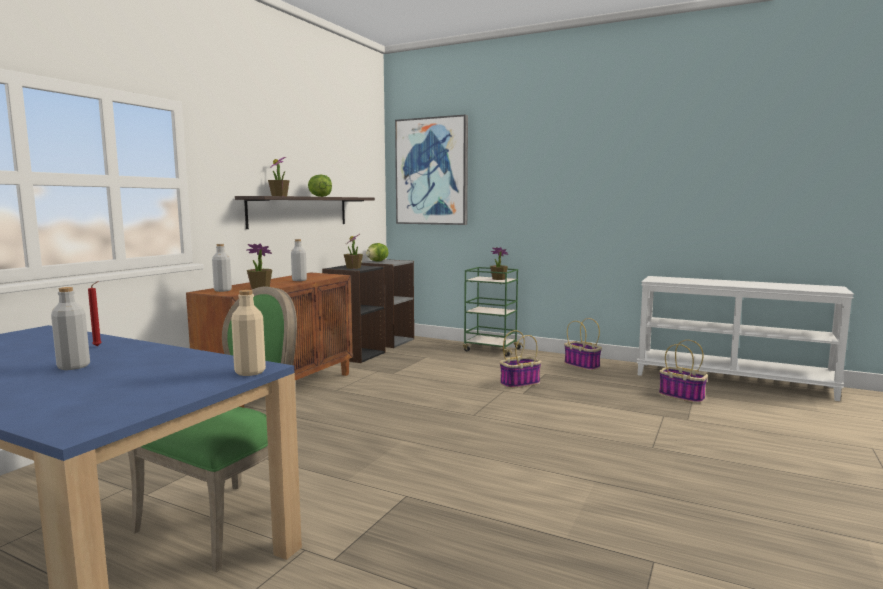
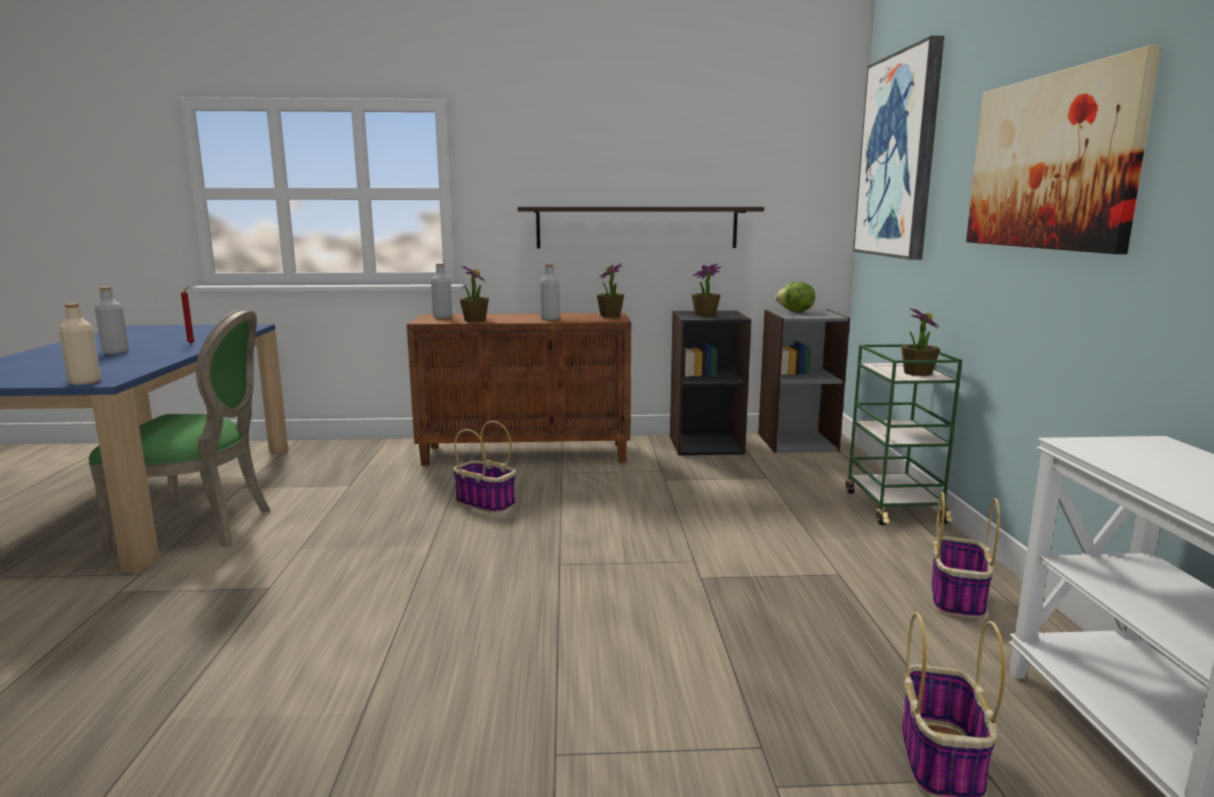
camera: 60 degrees right, 5 degrees up
(279, 196) = (582, 206): potted plant -> potted plant (610, 315)
(320, 196) = (656, 206): lettuce -> none
(520, 383) = (749, 565): basket -> basket (486, 503)
(563, 180) = (1050, 162): none -> picture

